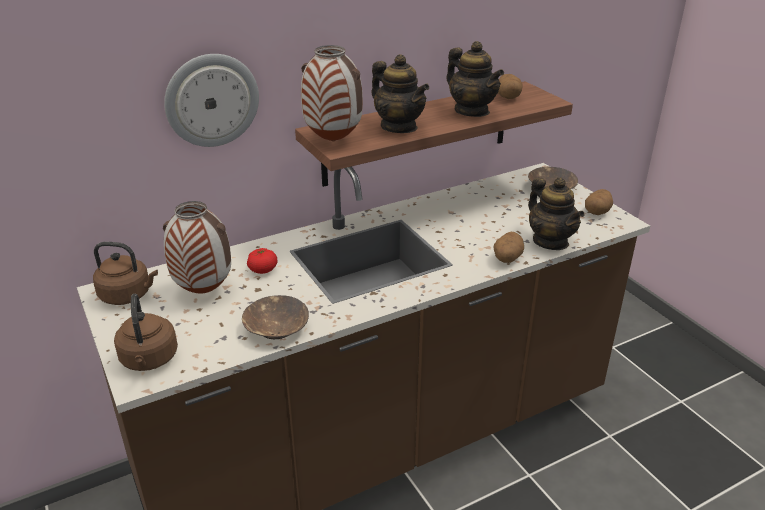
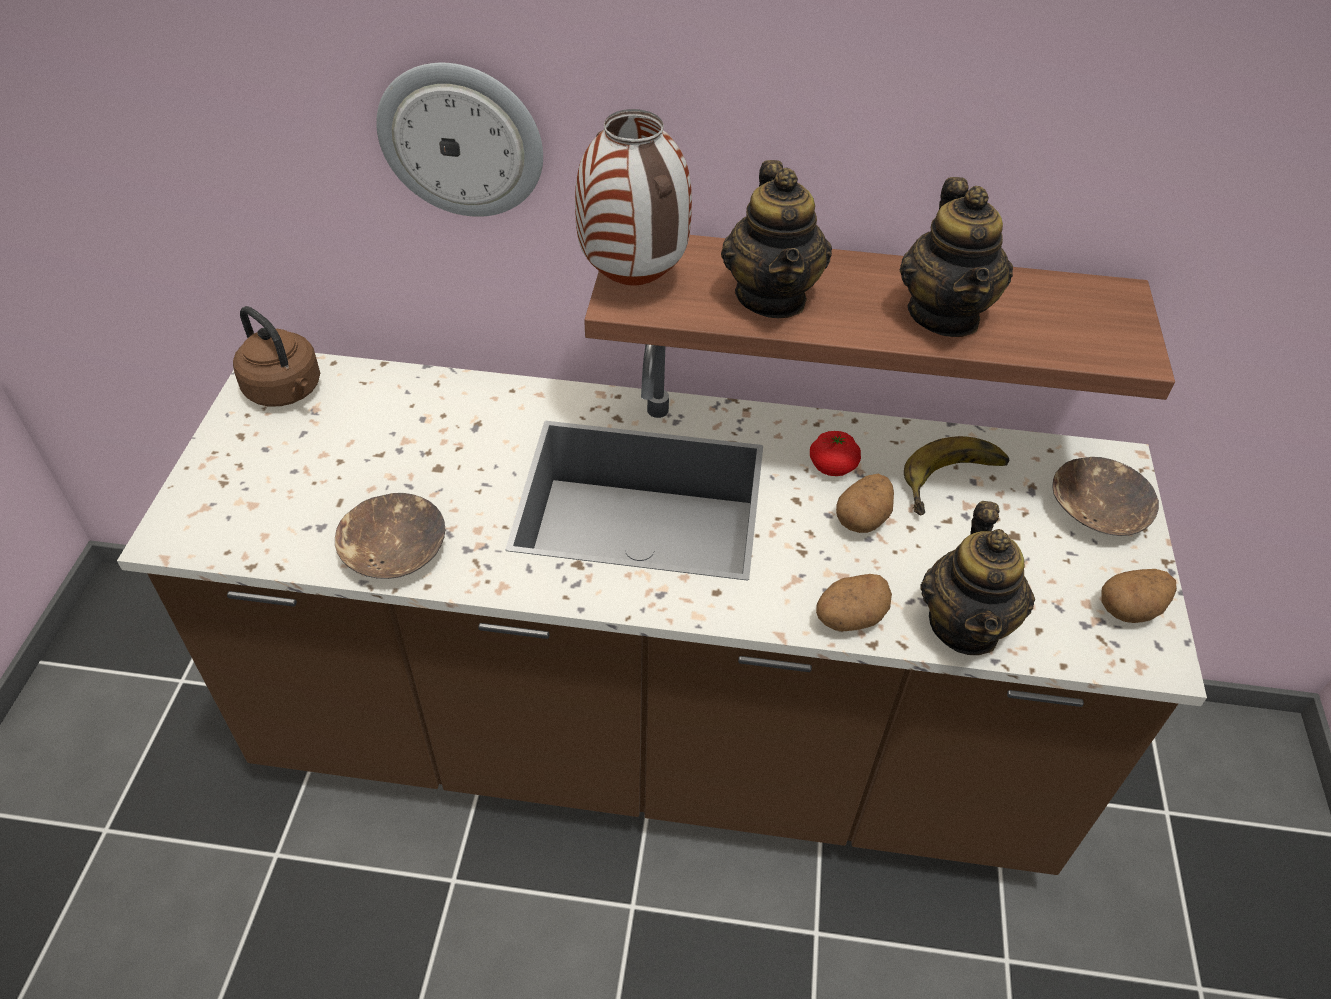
camera: 35 degrees right, 15 degrees up
(149, 360) = (210, 512): brown kettle -> none
(203, 292) = (371, 434): vase -> none
(263, 270) = (477, 437): tomato -> tomato (832, 466)
(493, 201) = (957, 484): none -> banana
(508, 97) = (1058, 308): potato -> potato (862, 518)

